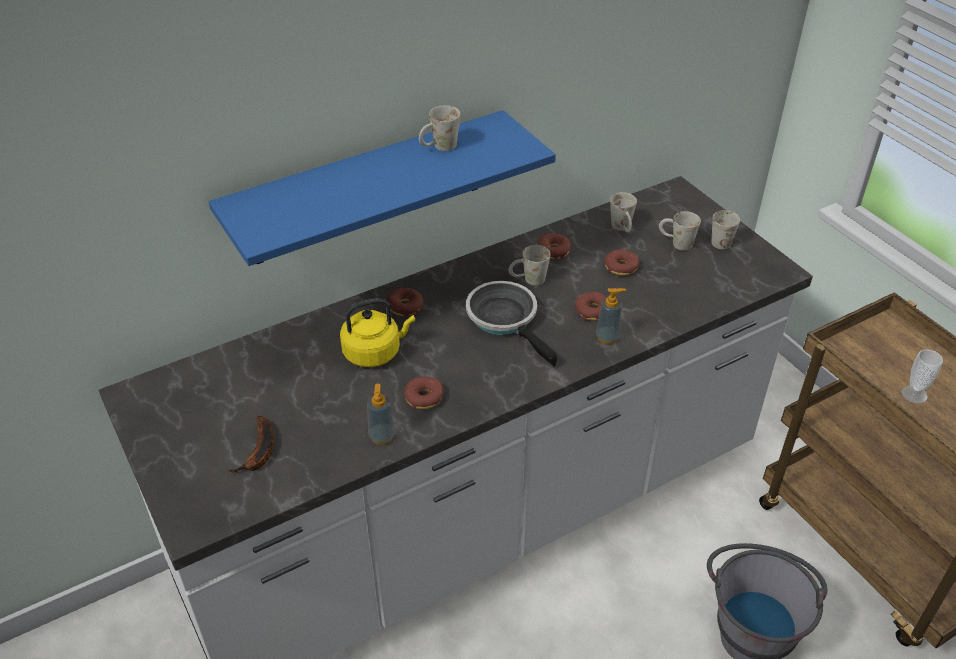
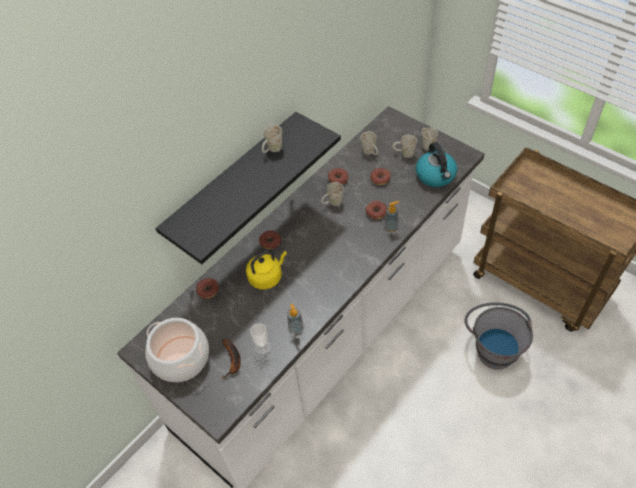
camera: 15 degrees left, 10 degrees up
(184, 425) = (180, 358): none -> cooking pot
(368, 189) = (234, 184): blue shelf -> black shelf
(424, 398) = (308, 297): donut -> donut (208, 290)
(506, 319) = (331, 233): frying pan -> none
(715, 286) = (436, 176): none -> kettle
(914, 394) = (554, 206): cup -> cup (262, 347)

